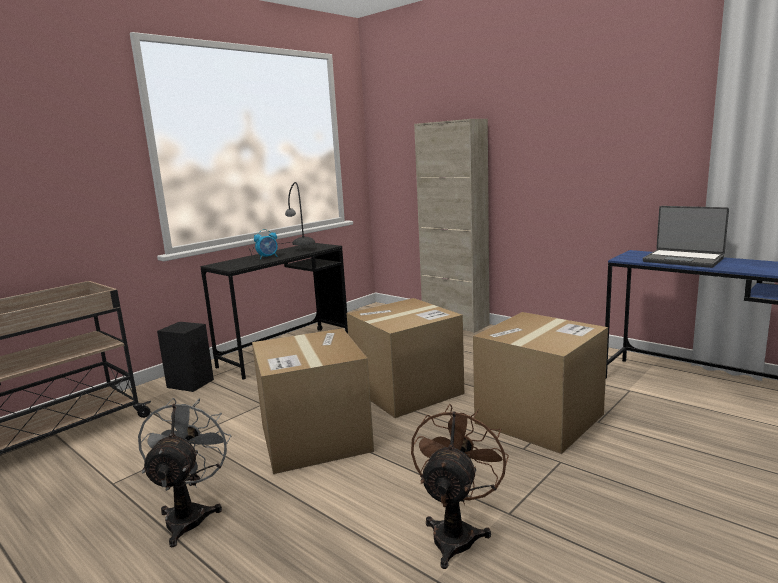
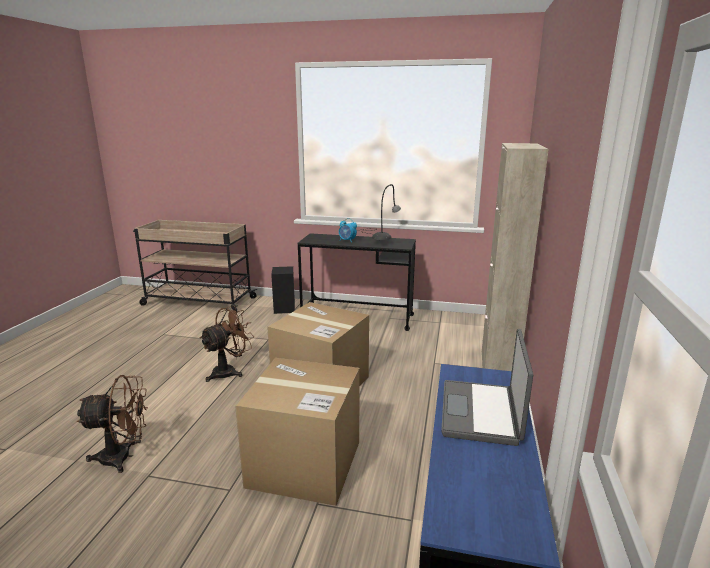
camera: 60 degrees right, 5 degrees up
(190, 514) = (137, 364): grey fan -> none
(315, 438) = (229, 371): cardboard box -> brown fan

